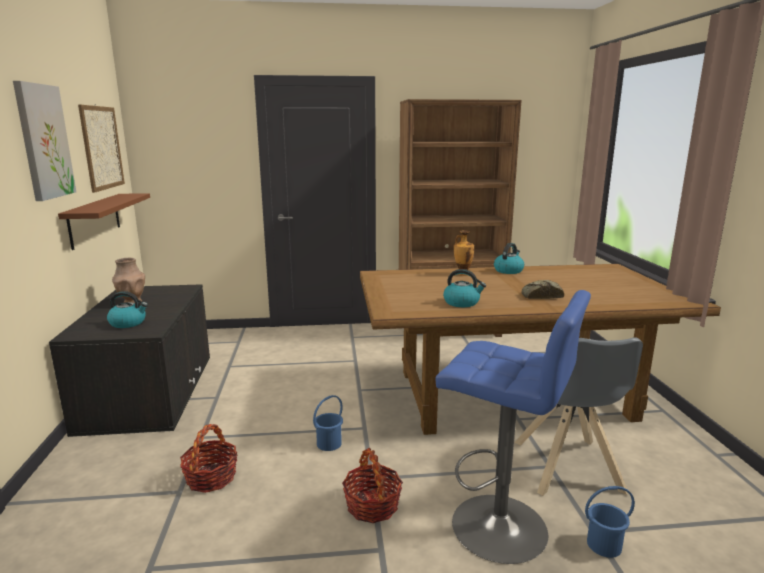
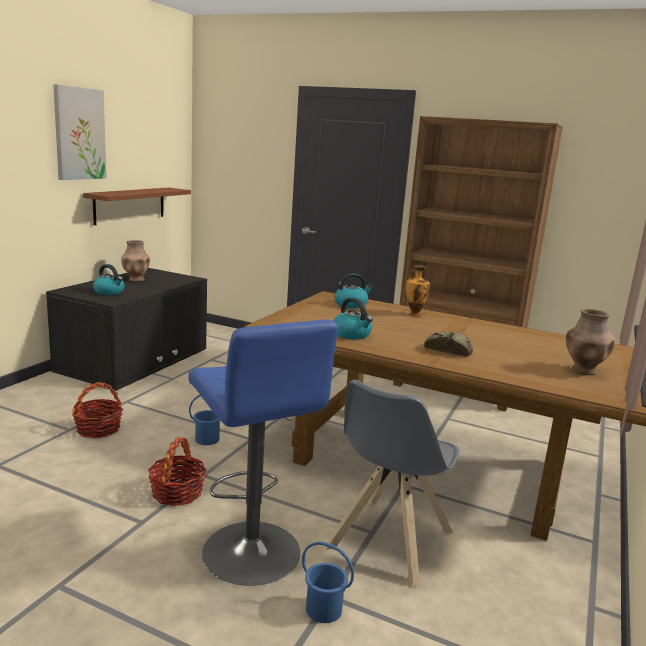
camera: 30 degrees right, 0 degrees up
(101, 146) = (154, 144): picture -> none
(508, 270) = (472, 323): kettle -> kettle (351, 304)
(632, 288) = (583, 371): none -> brown vase

